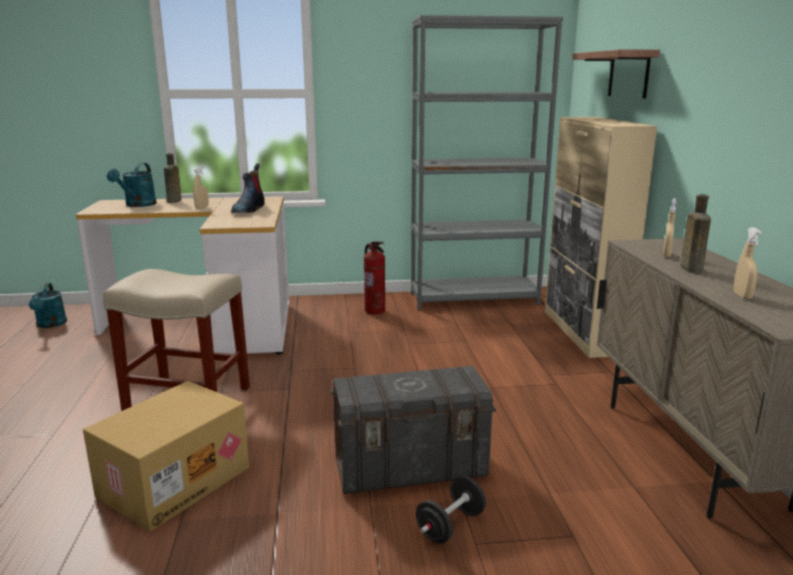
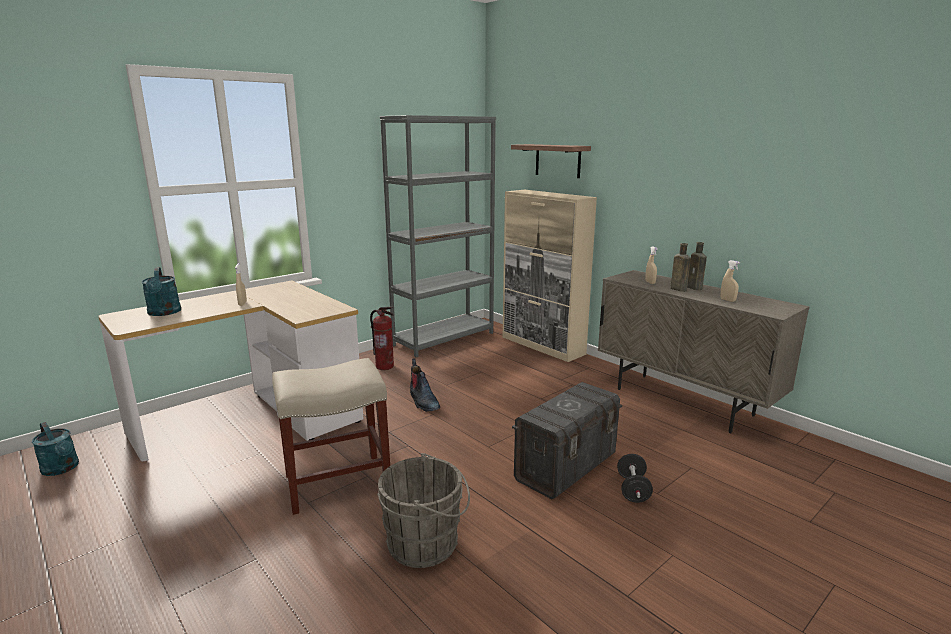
camera: 35 degrees left, 0 degrees up
(174, 201) = (194, 302): brown bottle -> brown bottle (695, 288)
(174, 481) = (427, 543): cardboard box -> grey bucket
(248, 209) = (294, 298): boot -> boot (423, 401)

